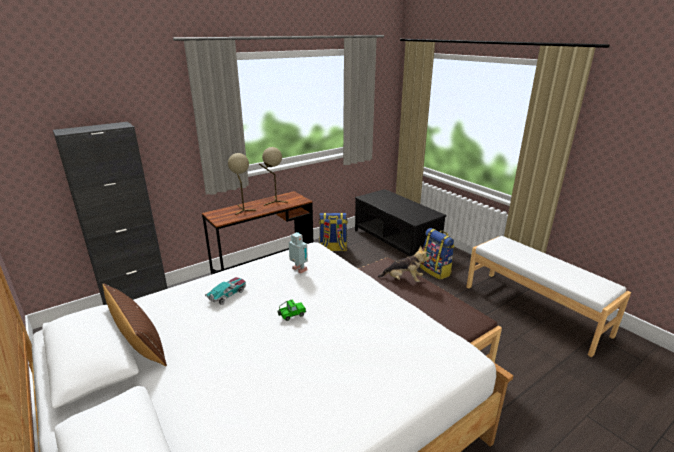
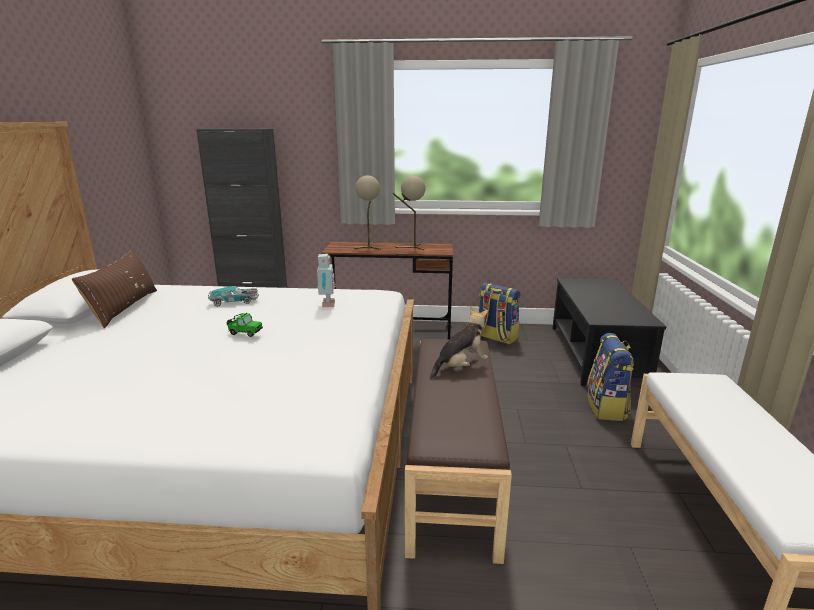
camera: 40 degrees right, 5 degrees down
(403, 280) = (460, 367): plush toy -> plush toy turned 90 degrees counterclockwise

